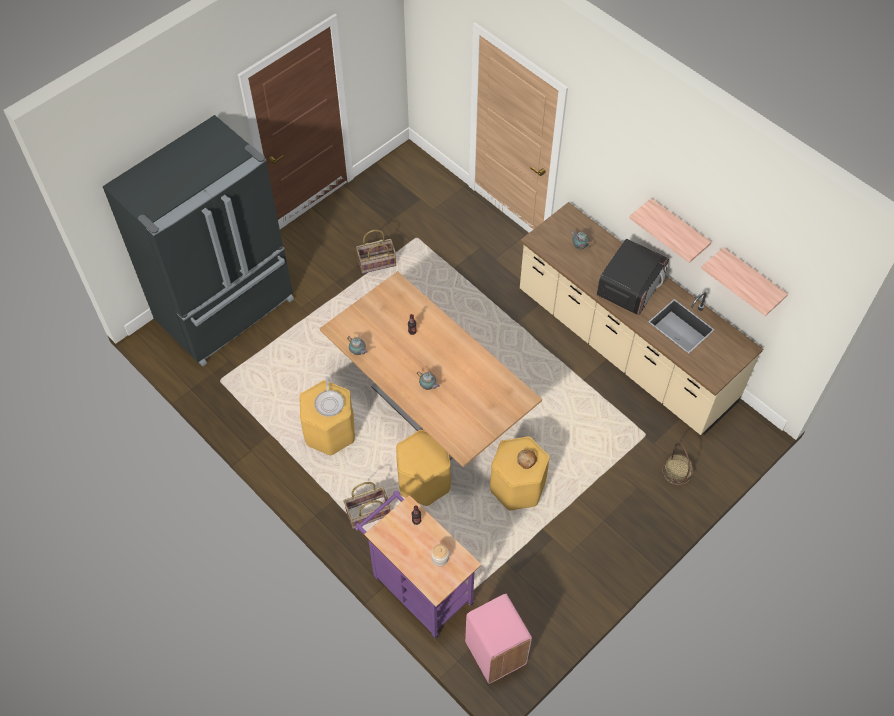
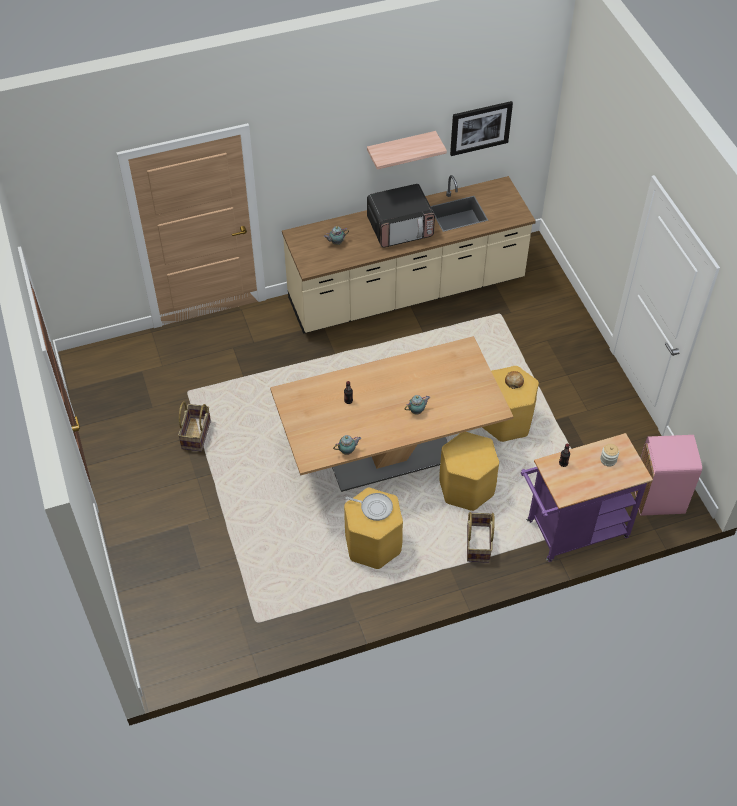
camera: 65 degrees left, 5 degrees down
(227, 311) = (171, 587): black fridge -> none
(630, 287) = (400, 228): microwave -> microwave turned 105 degrees clockwise
(677, 471) = (544, 309): basket -> none
(751, 279) = (480, 127): shelf -> picture

